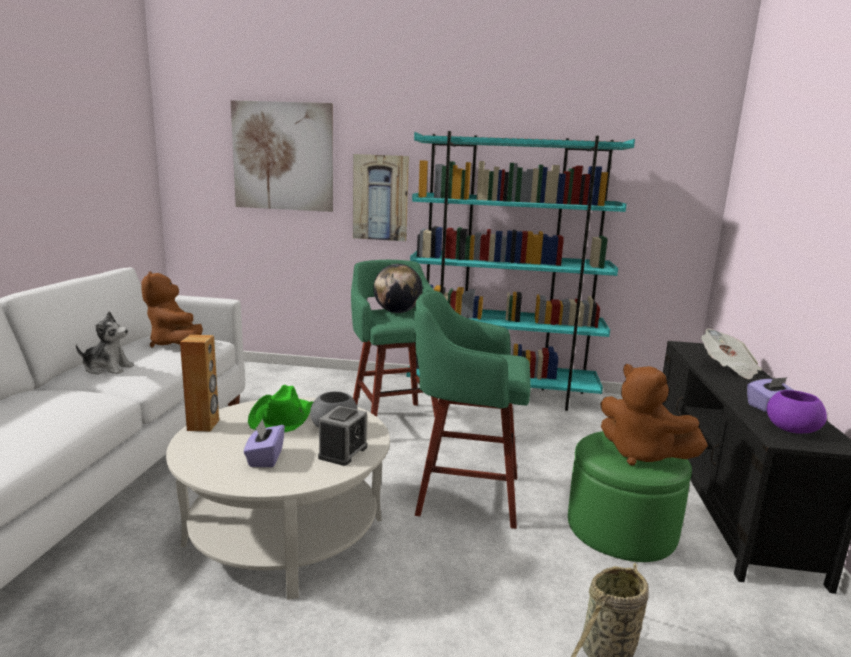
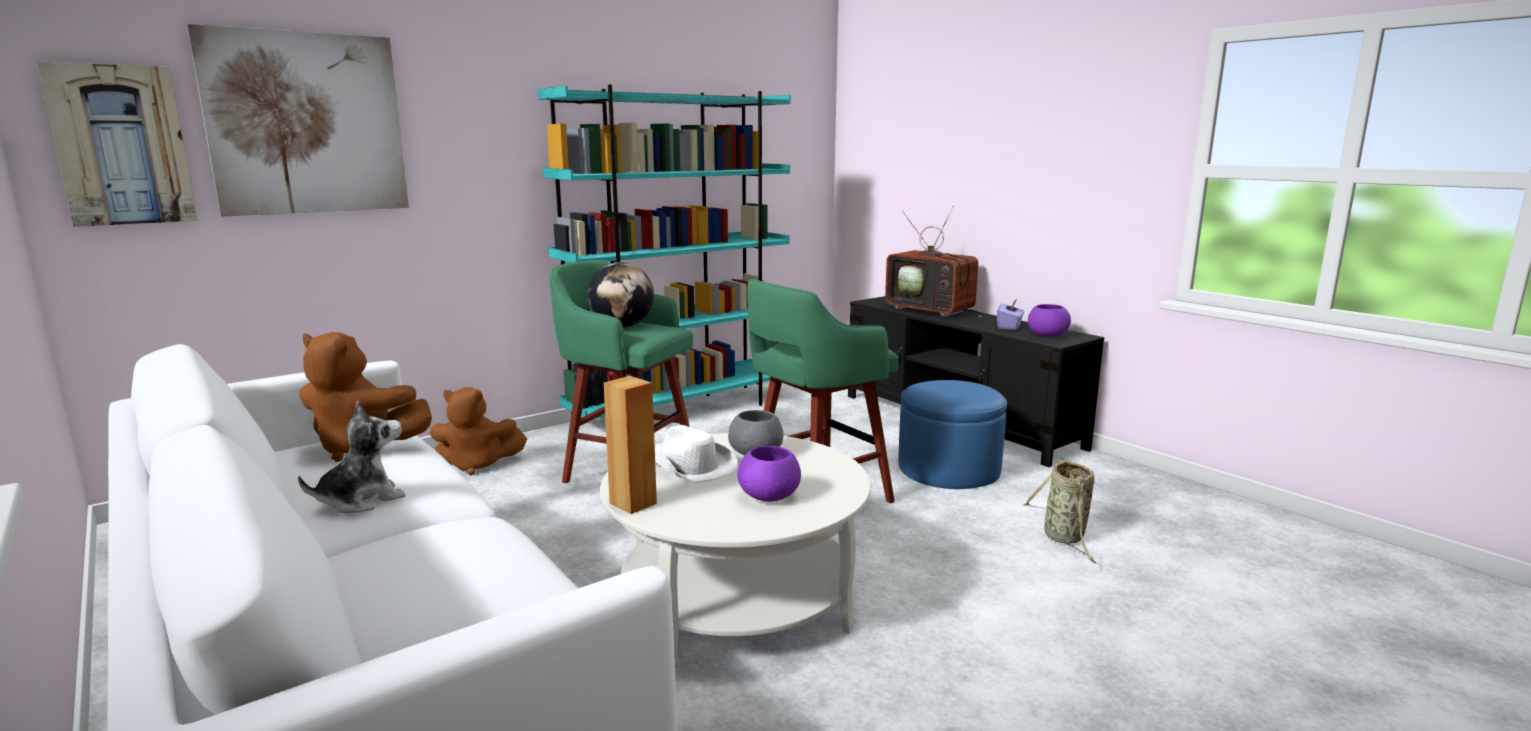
camera: 45 degrees left, 0 degrees up
(265, 458) = (770, 496): purple tissue box -> purple bowl
(283, 417) = (687, 466): green hat -> white hat
(343, 452) = (814, 465): alarm clock -> none
(380, 198) = (480, 180): picture -> picture (121, 145)
(621, 528) = (948, 469): green ottoman -> blue ottoman
(641, 455) = (966, 391): brown plush toy -> brown plush toy (477, 465)
(728, 368) = (933, 310): newspaper -> television

